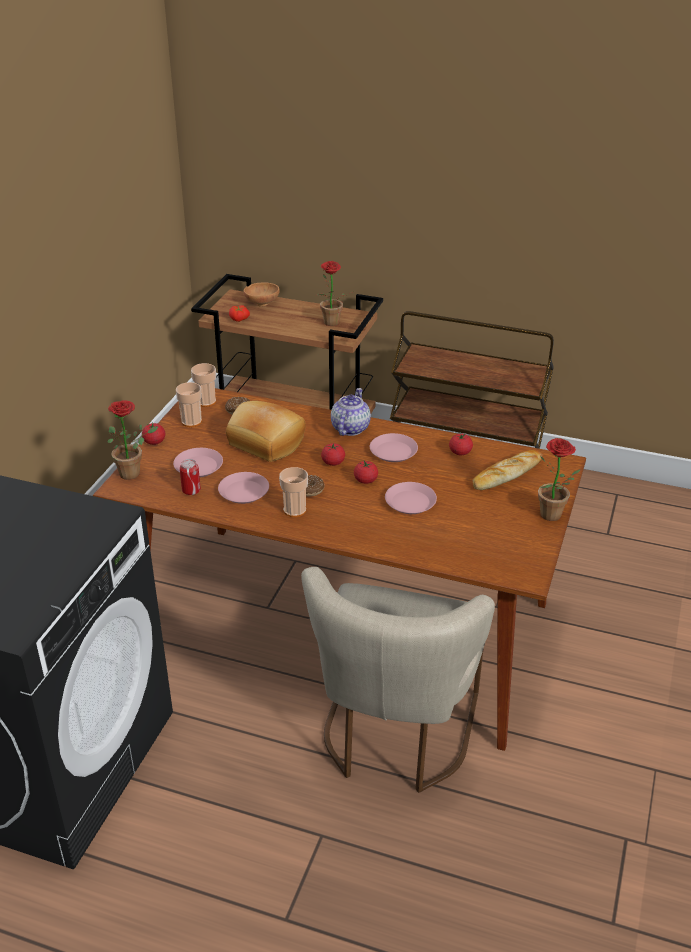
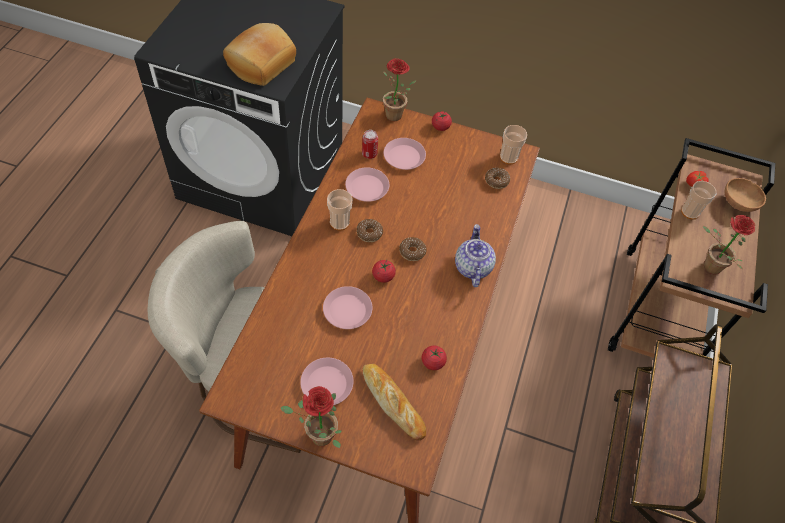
camera: 85 degrees right, 20 degrees up
(191, 421) = (474, 149): cup -> cup (690, 212)
(265, 443) = (441, 201): bread -> bread (260, 63)
(333, 462) = (412, 252): tomato -> donut
(350, 428) = (472, 267): teapot -> teapot turned 105 degrees counterclockwise
(393, 451) = (432, 302): pink plate -> pink plate (327, 384)

